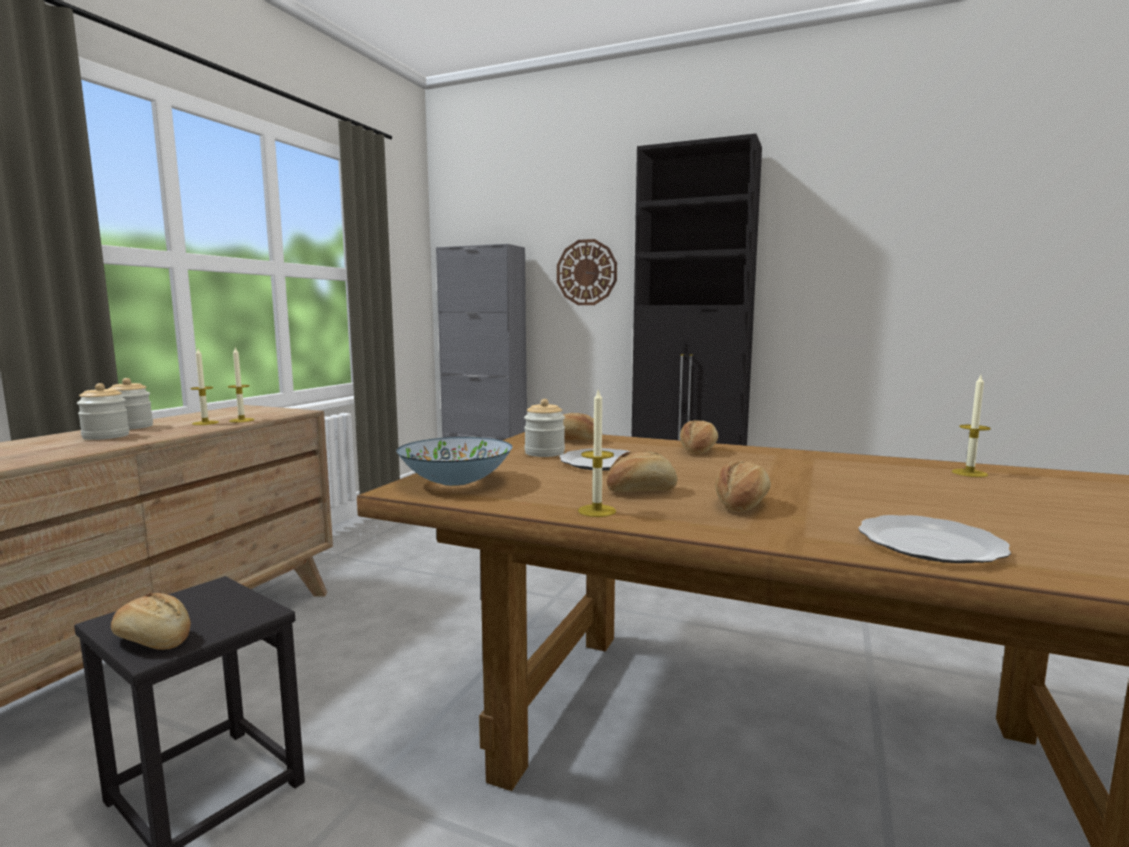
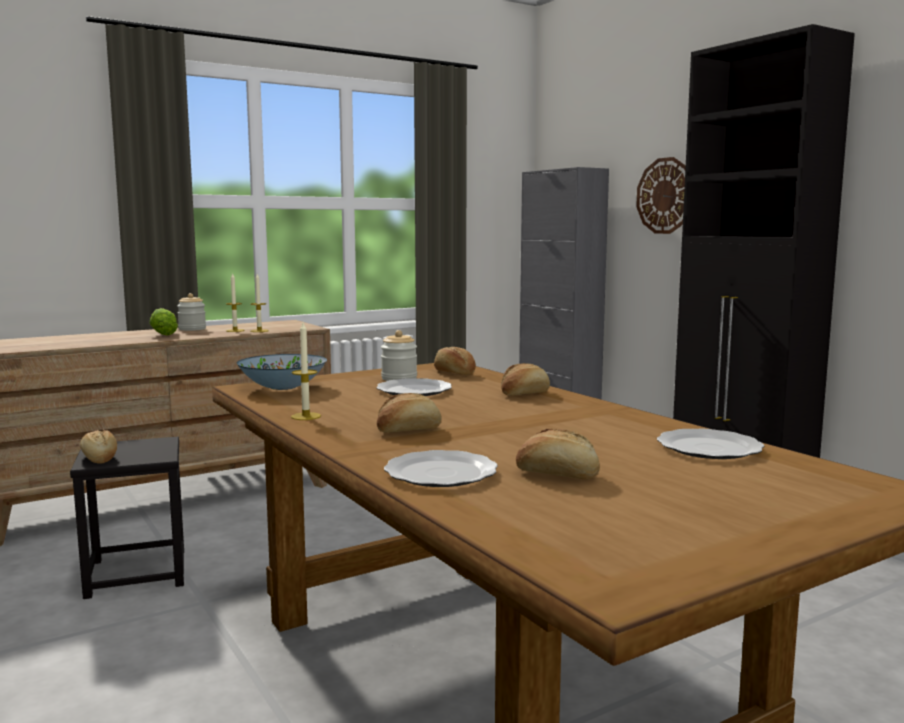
camera: 35 degrees right, 0 degrees up
(106, 436) = (165, 333): jar -> lettuce
(641, 490) = (375, 411): bread -> bread (557, 474)
(969, 473) = (709, 448): candle -> plate

